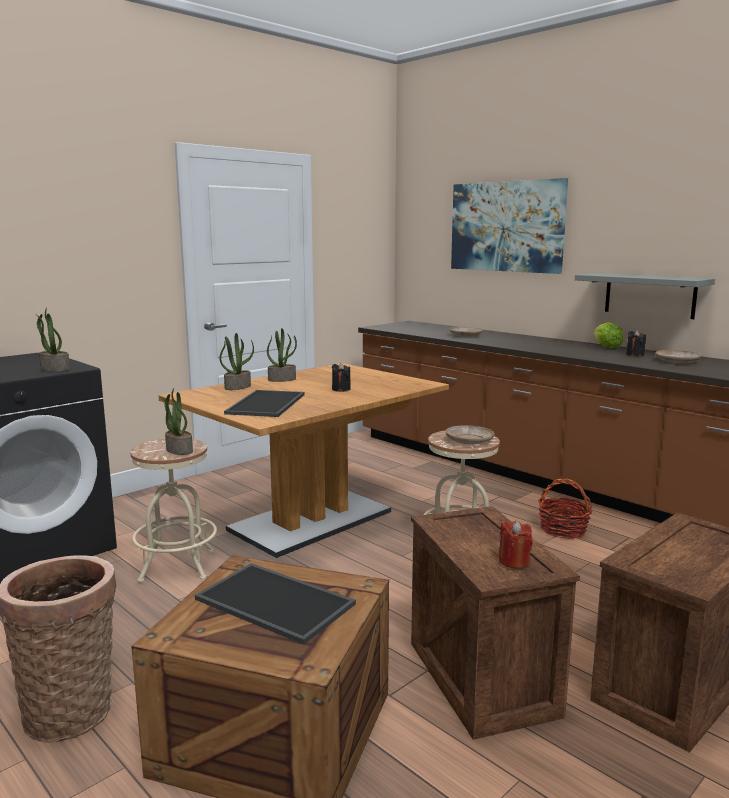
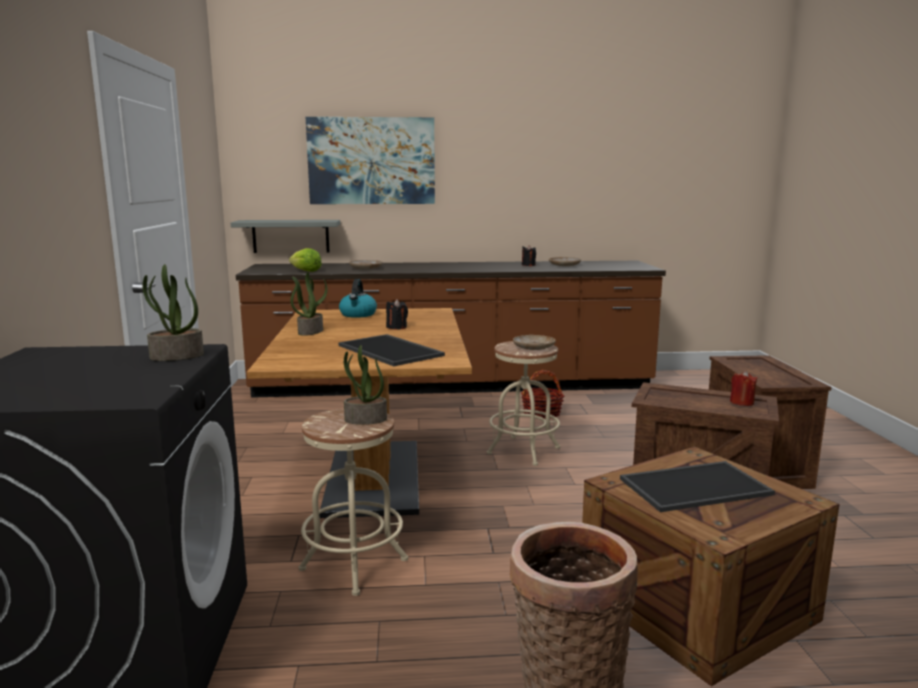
camera: 50 degrees left, 0 degrees up
(237, 387) = (298, 346): potted plant -> none
(359, 374) = (358, 314): none -> kettle
(605, 346) = (490, 263): lettuce -> lettuce (306, 271)
(649, 295) = (515, 217): grey shelf -> grey shelf (291, 236)

